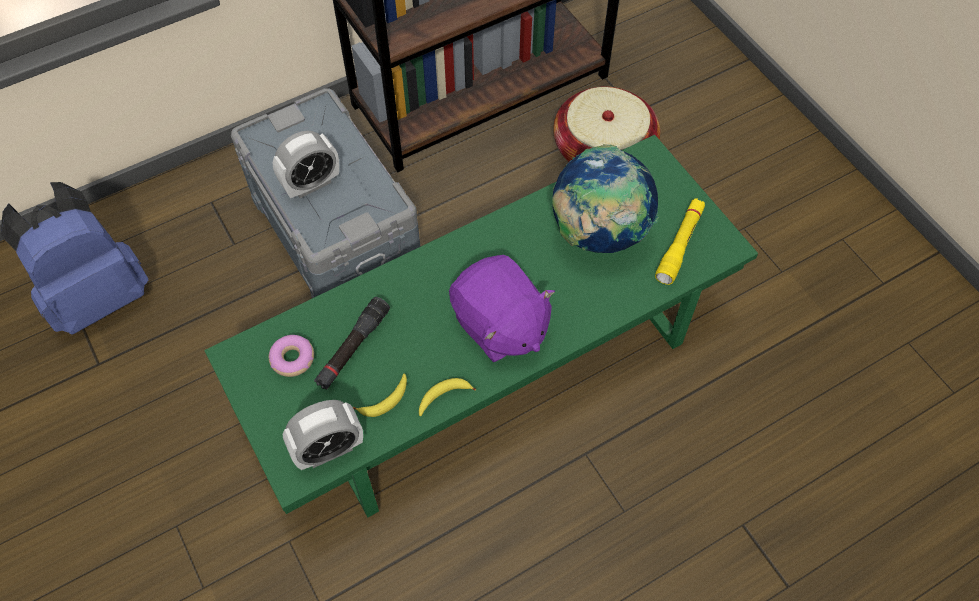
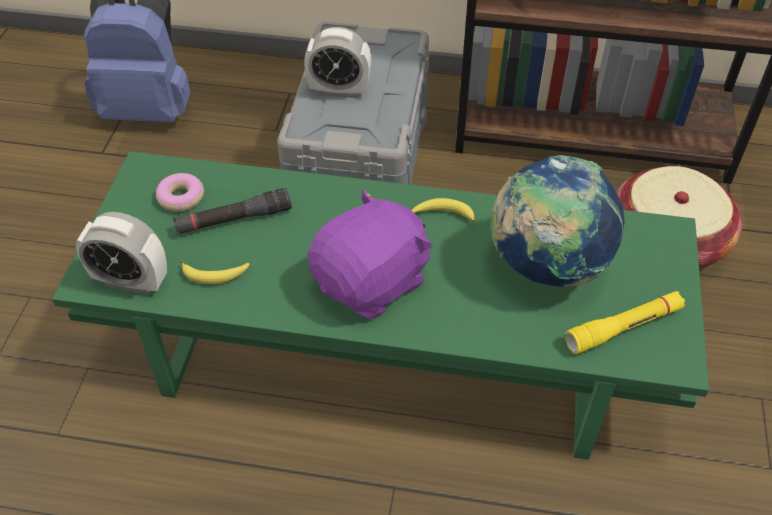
camera: 40 degrees right, 10 degrees down
(443, 397) = (262, 306): banana -> banana (444, 214)
(499, 325) = (372, 282): purple plush toy -> purple plush toy turned 135 degrees counterclockwise

